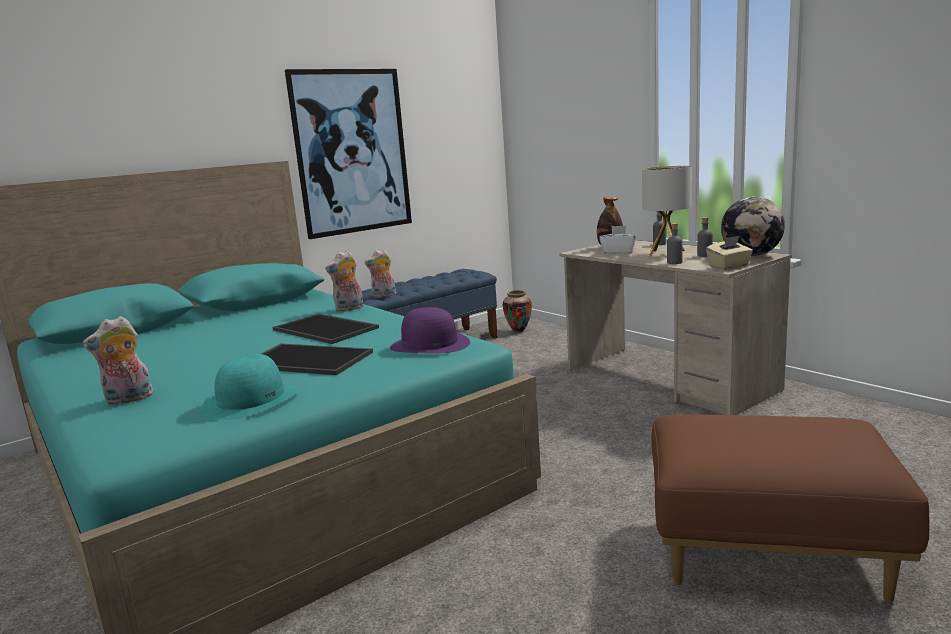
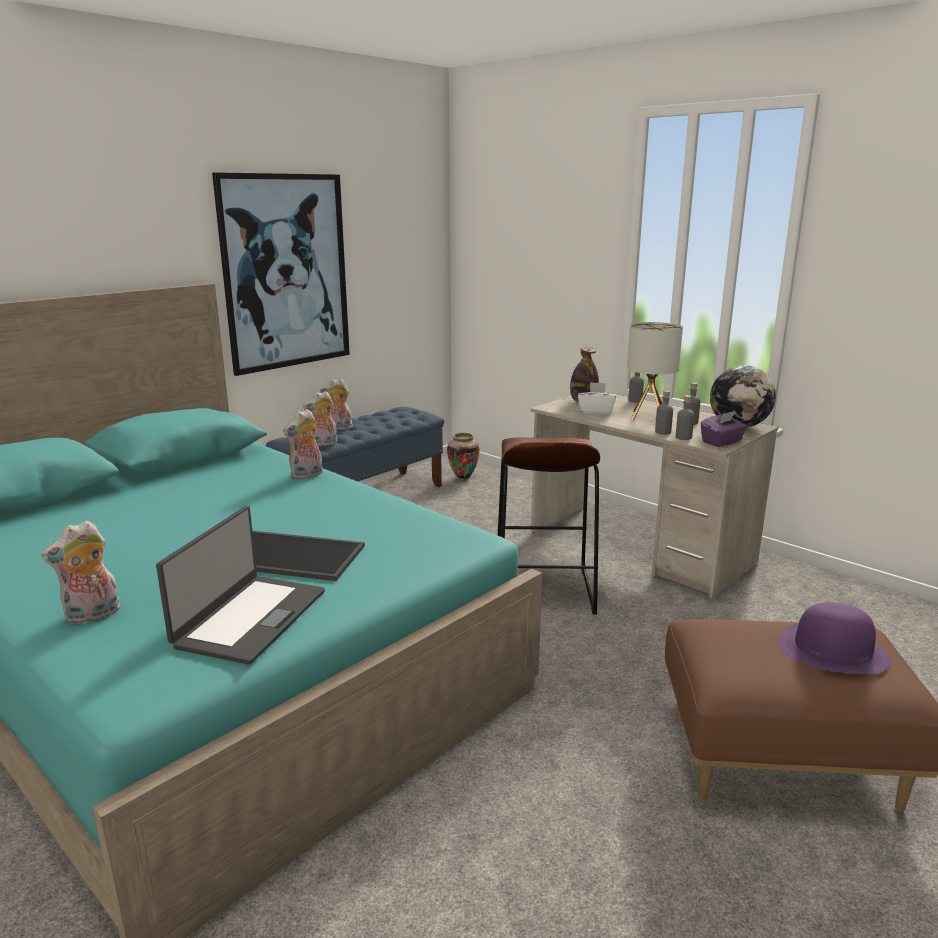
camera: 10 degrees left, 5 degrees up
(251, 400) = (249, 618): turquoise hat -> laptop
(327, 329) = (293, 506): tray -> none
(401, 285) = (338, 428): none -> plush toy
(429, 345) = (426, 536): purple hat -> purple hat (832, 650)
(567, 414) = (542, 591): none -> brown stool
(692, 265) = (683, 437): none -> grey bottle
(729, 266) = (722, 442): beige tissue box -> purple tissue box

